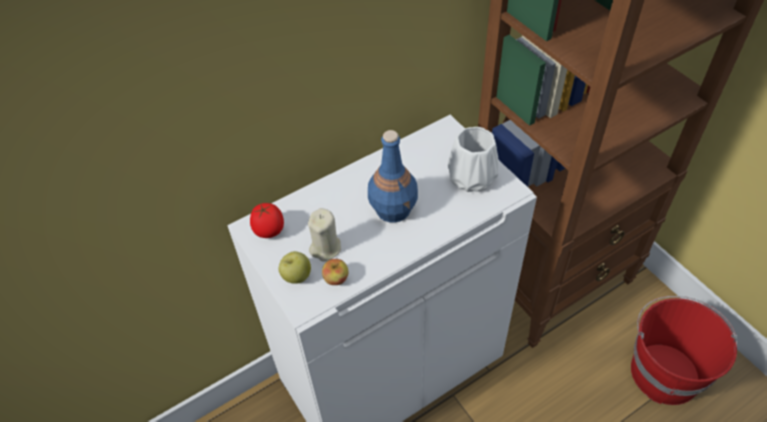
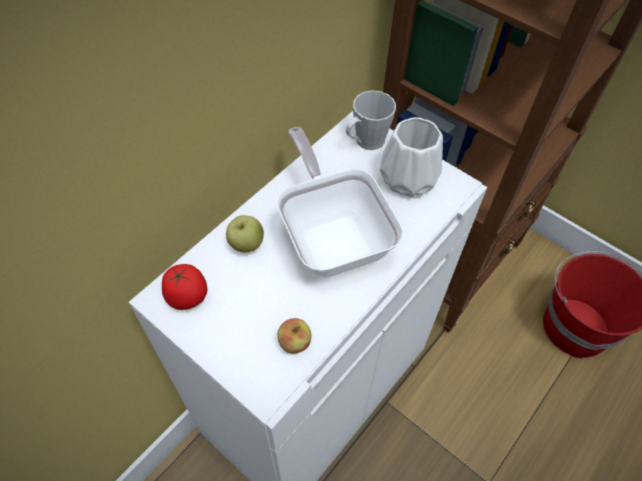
camera: 20 degrees left, 5 degrees up
(296, 276) = (243, 351): apple -> apple (246, 244)
(325, 248) = (267, 304): beige candle -> none
(393, 209) = (332, 235): blue bottle -> frying pan
(447, 142) = (365, 142): none -> grey mug

